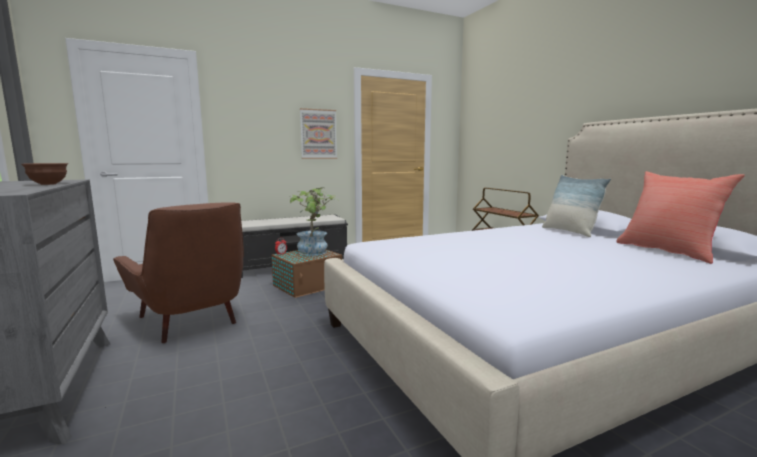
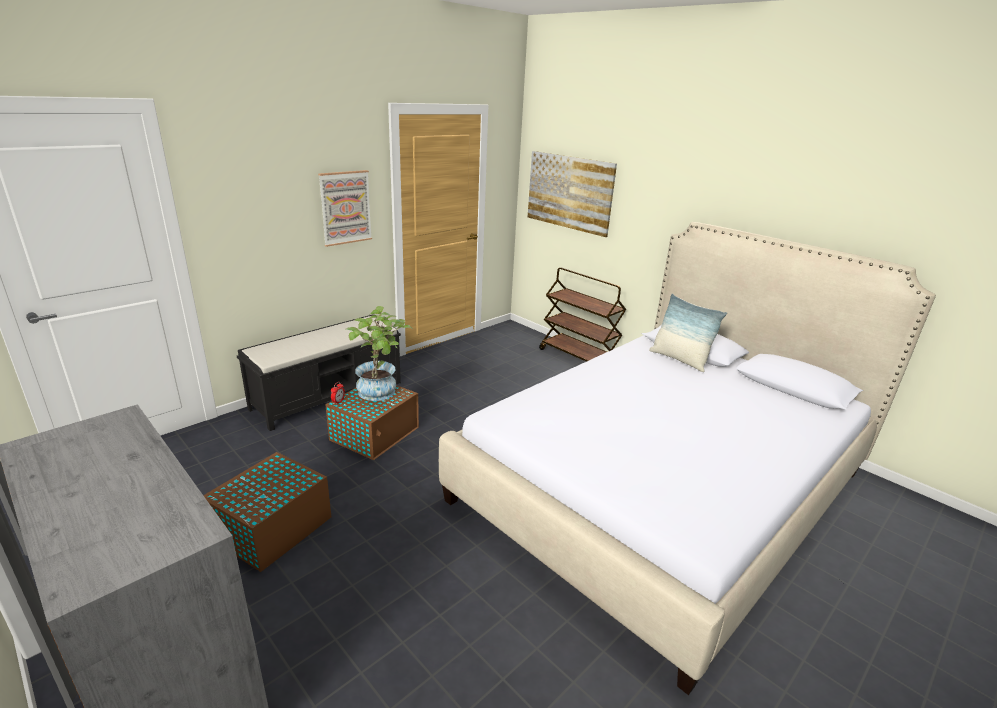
camera: 20 degrees left, 15 degrees up
(48, 184) = (143, 457): brown bowl -> none
(192, 322) = (271, 529): brown armchair -> brown storage box
(492, 130) = (569, 192): none -> picture
(668, 251) = (775, 394): red pillow -> none

